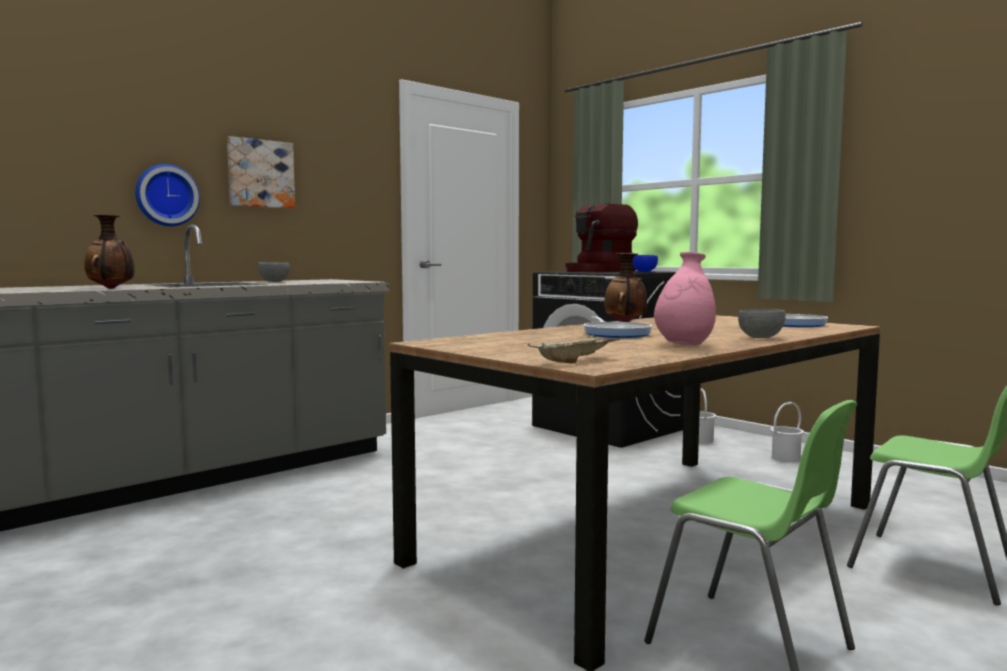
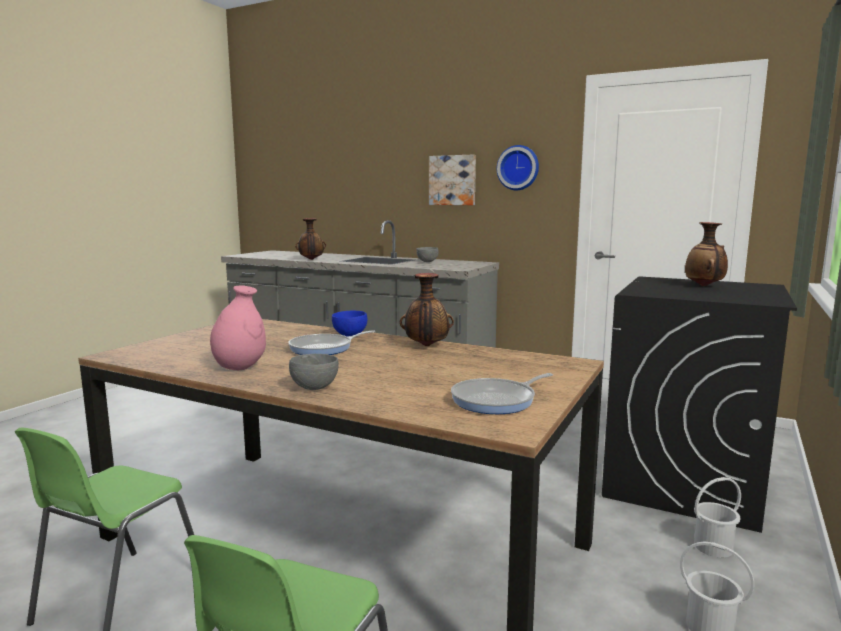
camera: 70 degrees right, 5 degrees up
(166, 195) = (395, 200): wall clock -> wall clock (518, 168)
(574, 361) = (142, 350): beige tray -> none
(599, 271) = (704, 286): coffee machine -> vase
(644, 271) = (722, 295): blue bowl -> blue bowl (350, 335)

